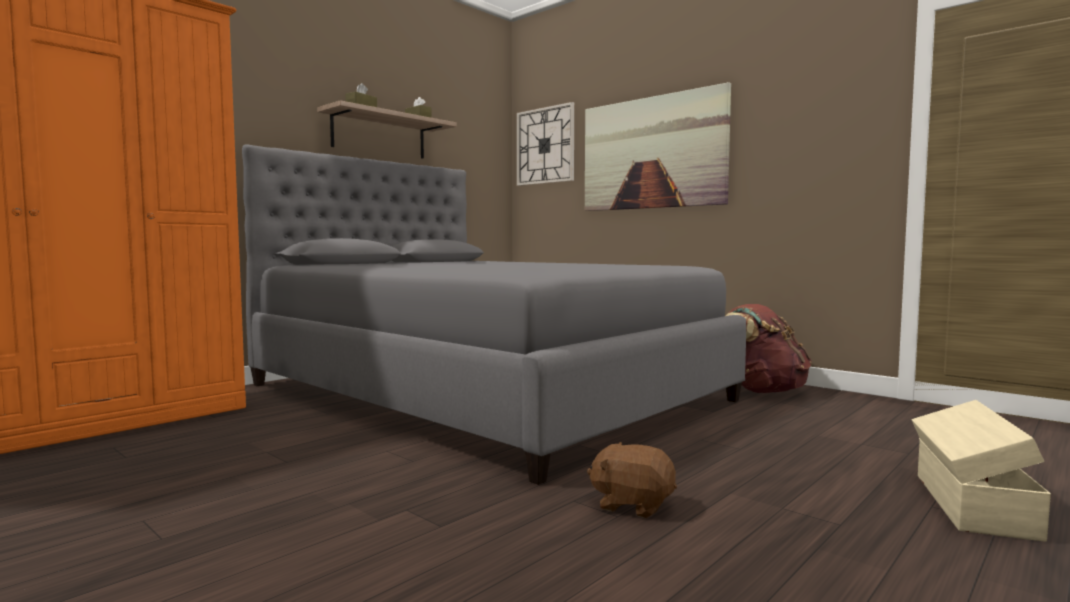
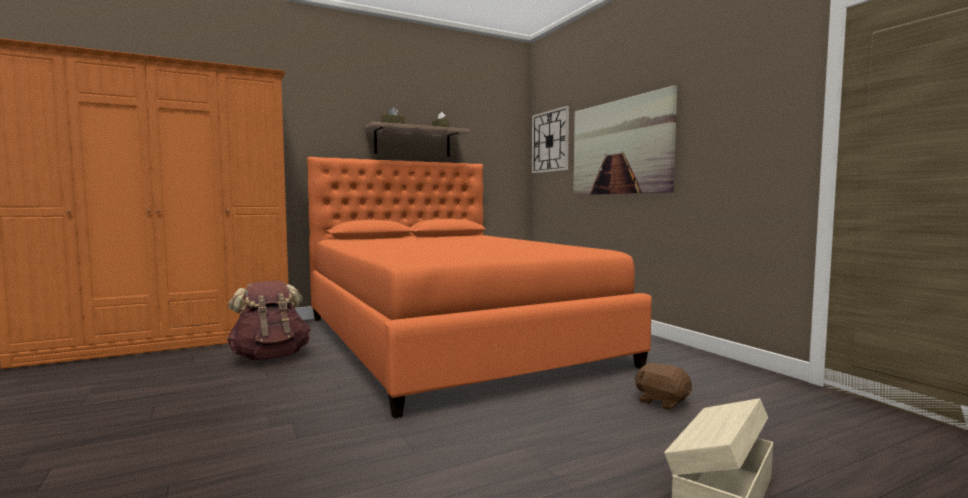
camera: 20 degrees right, 0 degrees up
(483, 392) = (451, 339): grey bed -> orange bed
(632, 504) = (436, 444): brown plush toy -> brown plush toy (662, 401)
(763, 391) = (681, 361): brown backpack -> brown backpack (270, 357)

